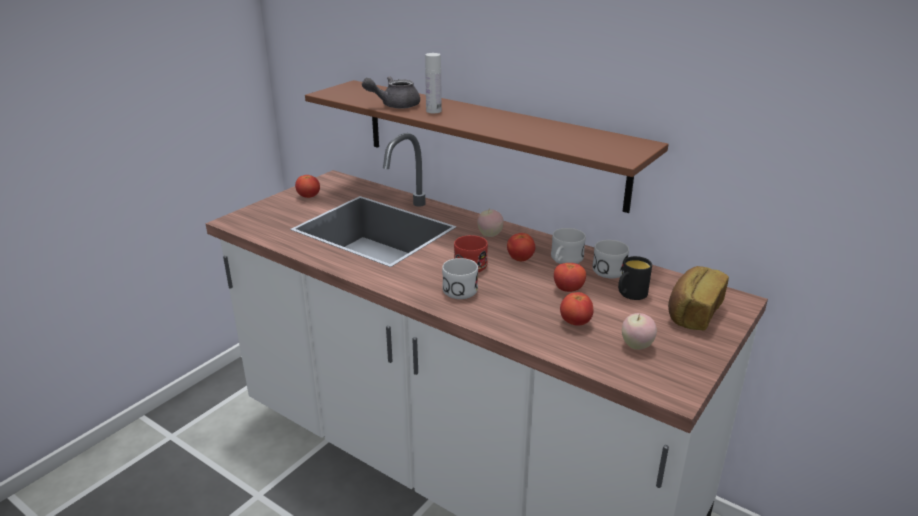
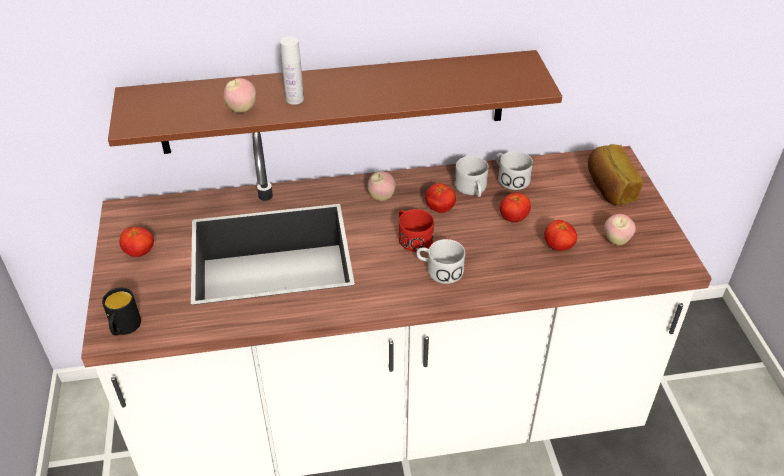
camera: 45 degrees left, 15 degrees up
(394, 105) = (242, 109): grey teapot -> apple
(630, 295) = (555, 196): black mug -> black mug (124, 328)

